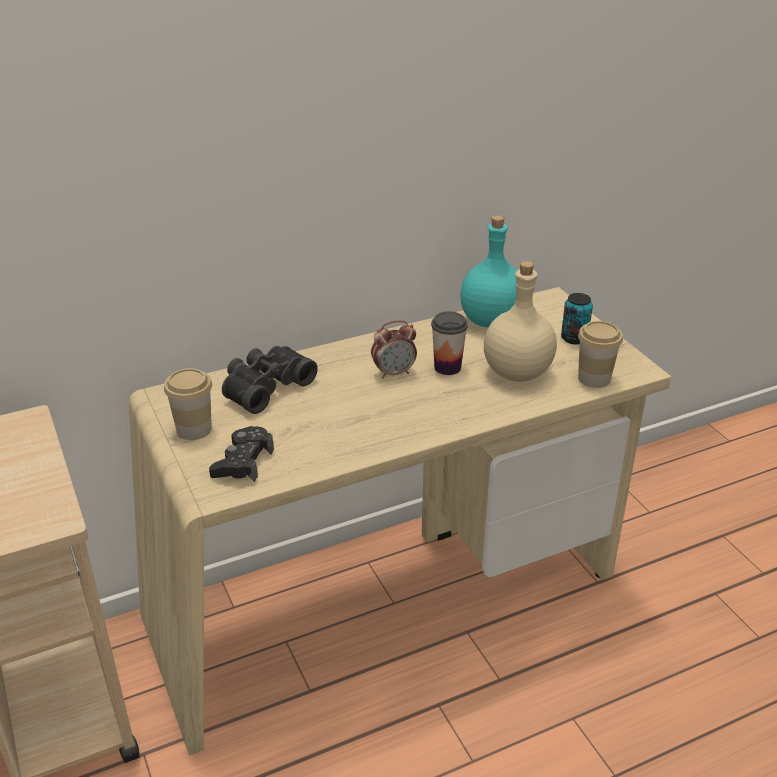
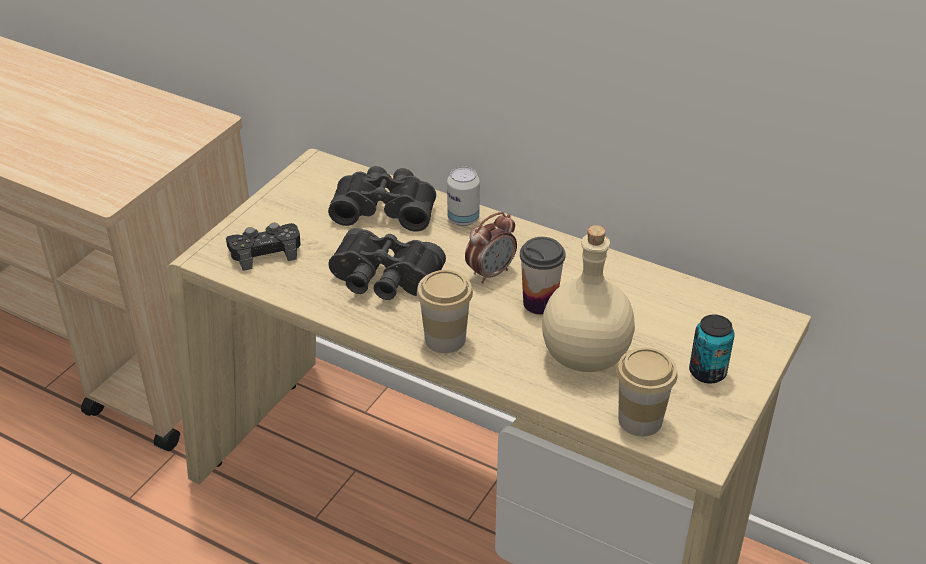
camera: 55 degrees right, 5 degrees up
(194, 429) = (286, 204): cup -> cup (445, 339)
(321, 359) = (463, 219): none -> can
(349, 420) = (384, 281): none -> black binoculars
(394, 373) = (490, 273): alarm clock -> alarm clock turned 75 degrees counterclockwise
(490, 320) = (666, 294): turquoise bottle -> none

